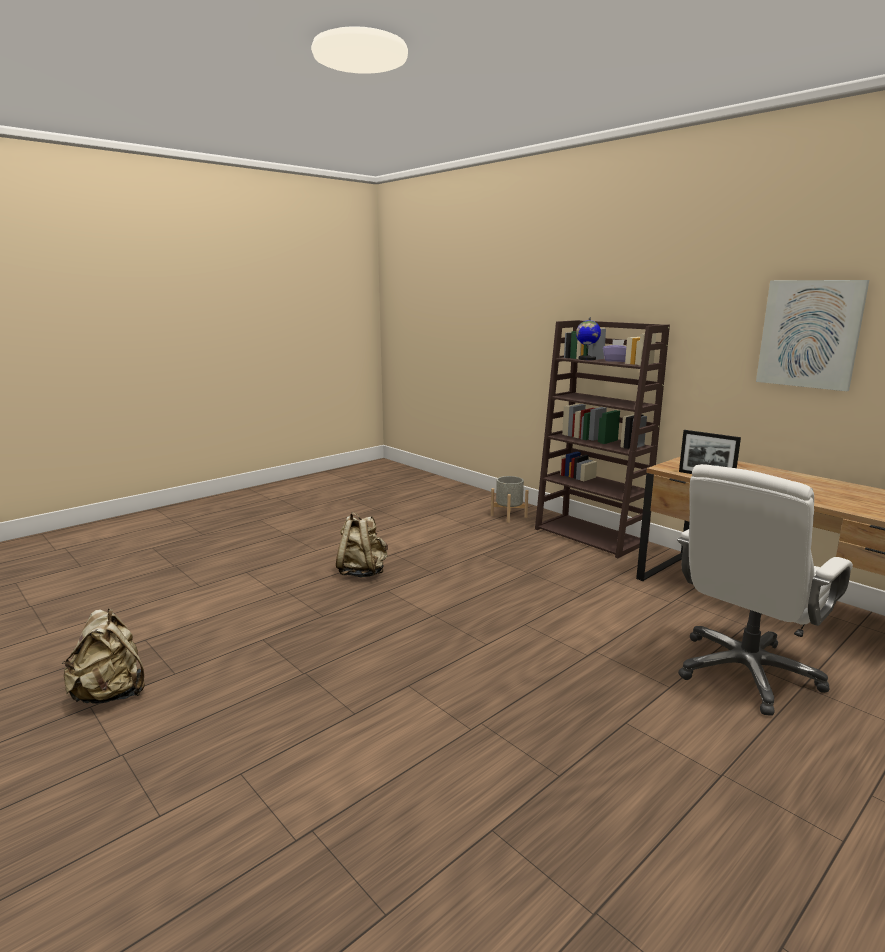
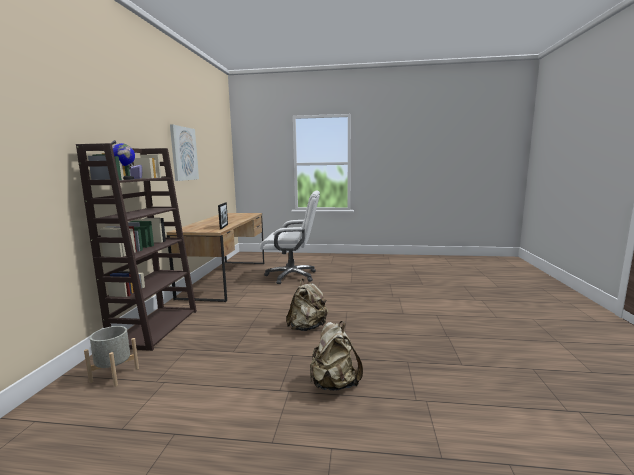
camera: 130 degrees left, 5 degrees down
(111, 694) = (580, 374): beige backpack -> beige backpack (307, 327)

